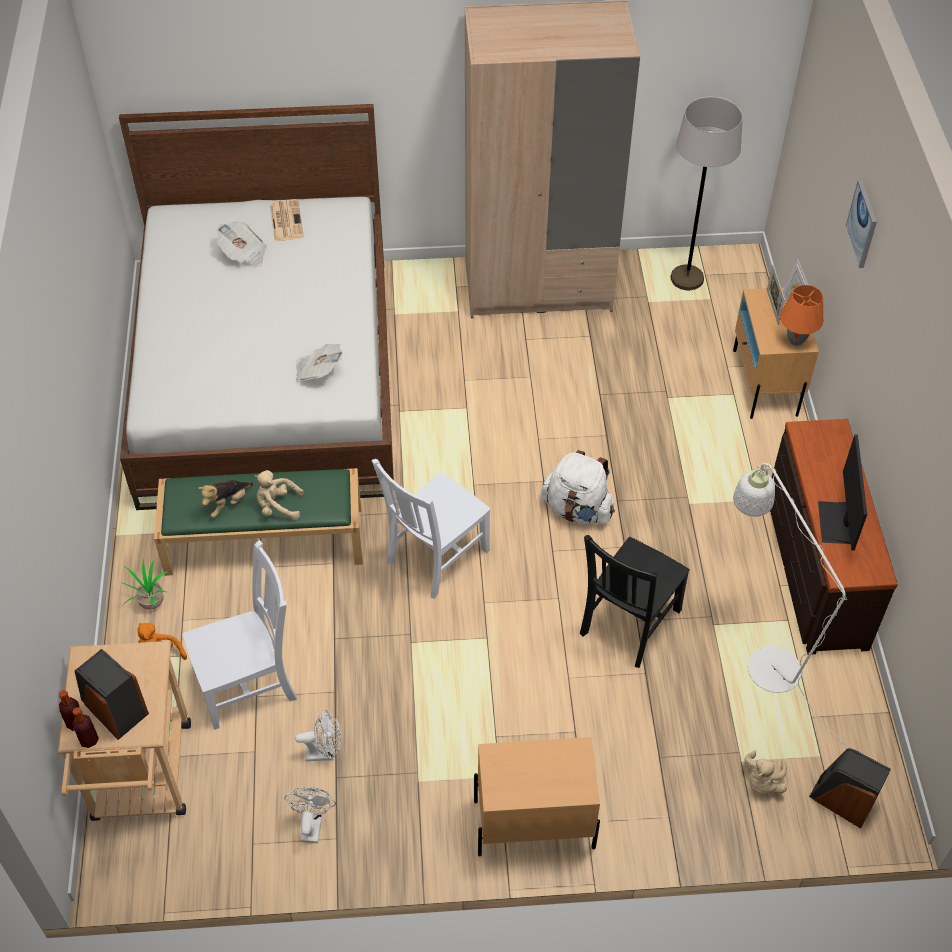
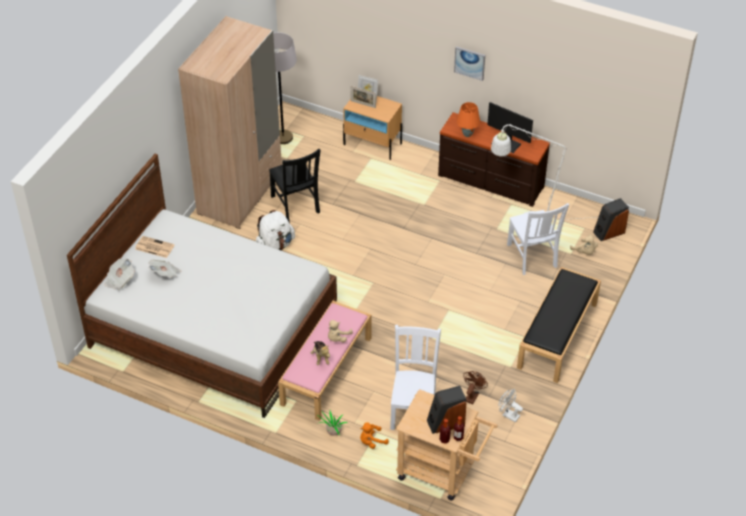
camera: 60 degrees left, 5 degrees down
(266, 539) = (326, 370): green bench -> pink bench
(318, 371) = (279, 276): newspaper -> newspaper (119, 280)
(324, 753) = (472, 395): white fan -> brown fan
(435, 557) = (387, 308): white chair -> white chair (532, 257)
(533, 824) = (557, 336): beige nightstand -> black bench
(577, 510) = (398, 244): white backpack -> white backpack (275, 245)
(628, 624) = (476, 257): black chair -> black chair (296, 205)
(796, 340) = (389, 107): orange table lamp -> orange table lamp (467, 134)
(862, 224) = (407, 27): picture -> picture (469, 63)

